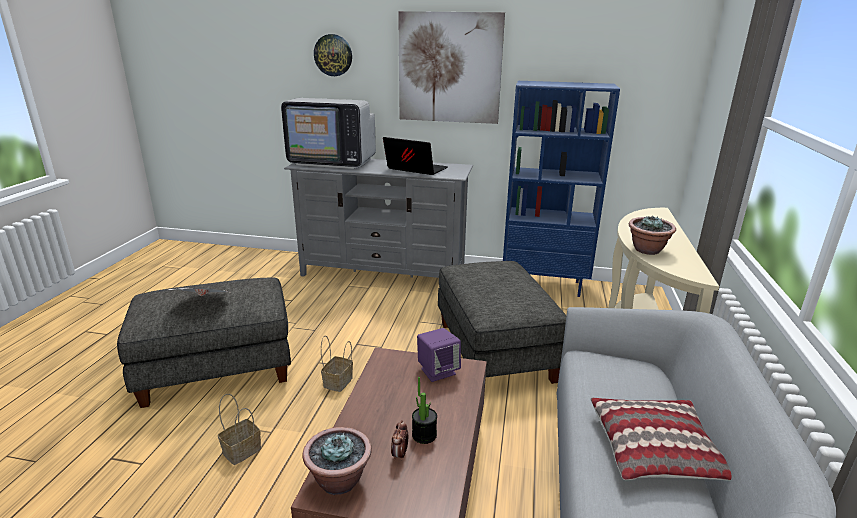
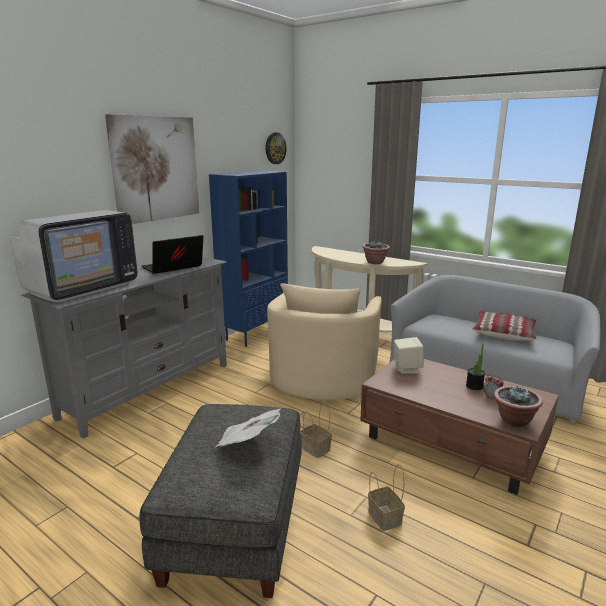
camera: 65 degrees left, 5 degrees down
(333, 55) = (35, 164): wall clock -> wall clock (275, 148)
(438, 371) = (406, 368): purple speaker -> beige speaker
(493, 351) = (323, 374): grey ottoman -> beige armchair

